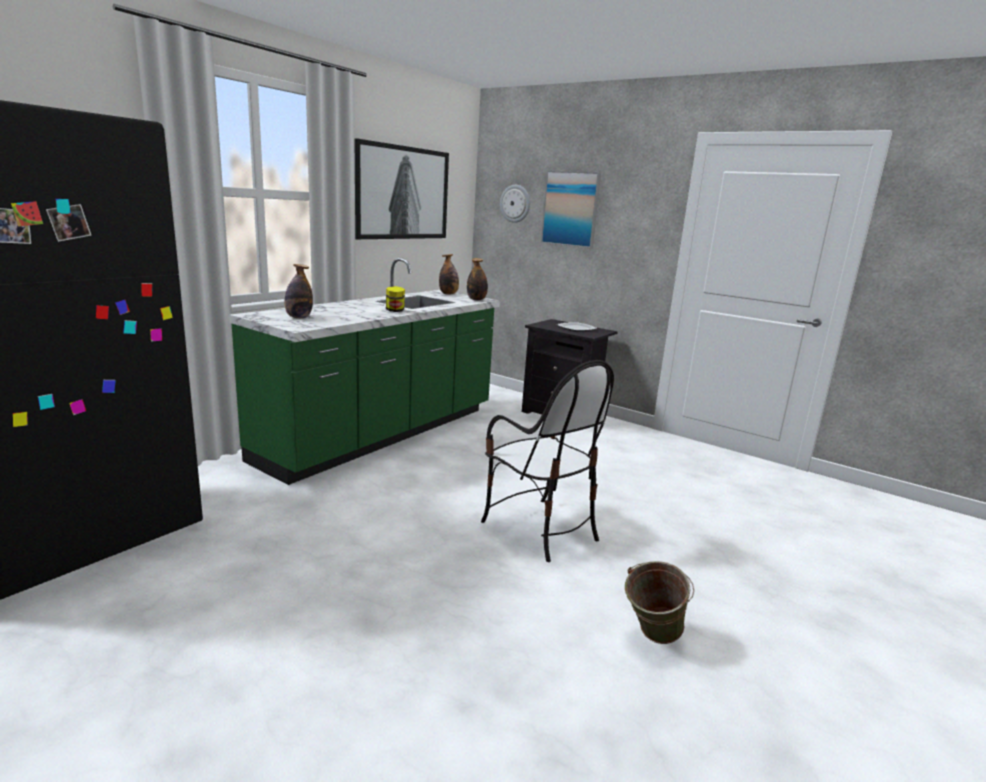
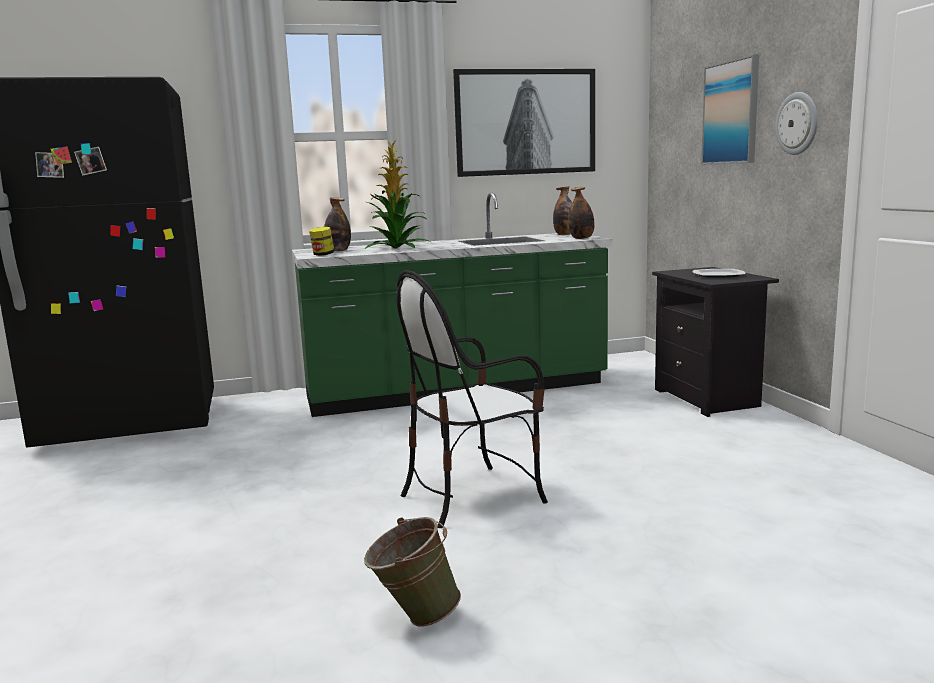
camera: 40 degrees right, 5 degrees down
(351, 313) = (397, 248): none -> potted plant
(395, 311) = (447, 247): jar -> jar (323, 255)
(515, 203) = (681, 118): wall clock -> wall clock (798, 123)
(539, 529) = (472, 496): chair -> chair turned 60 degrees clockwise

